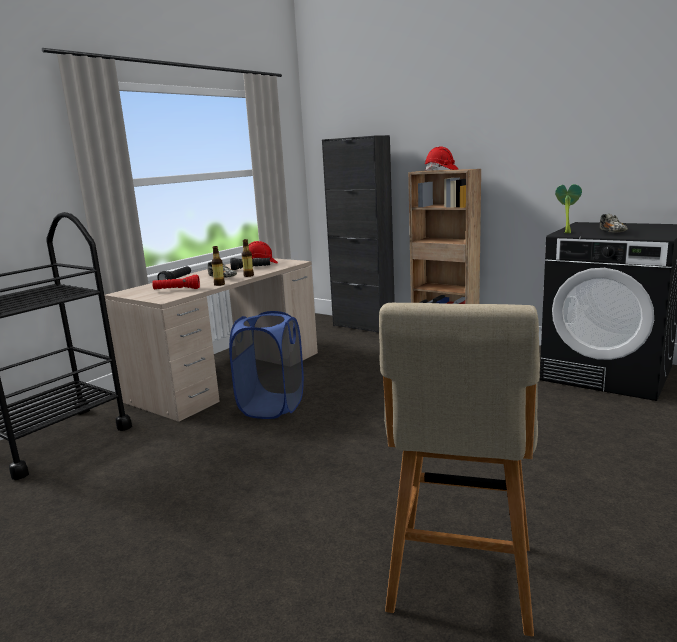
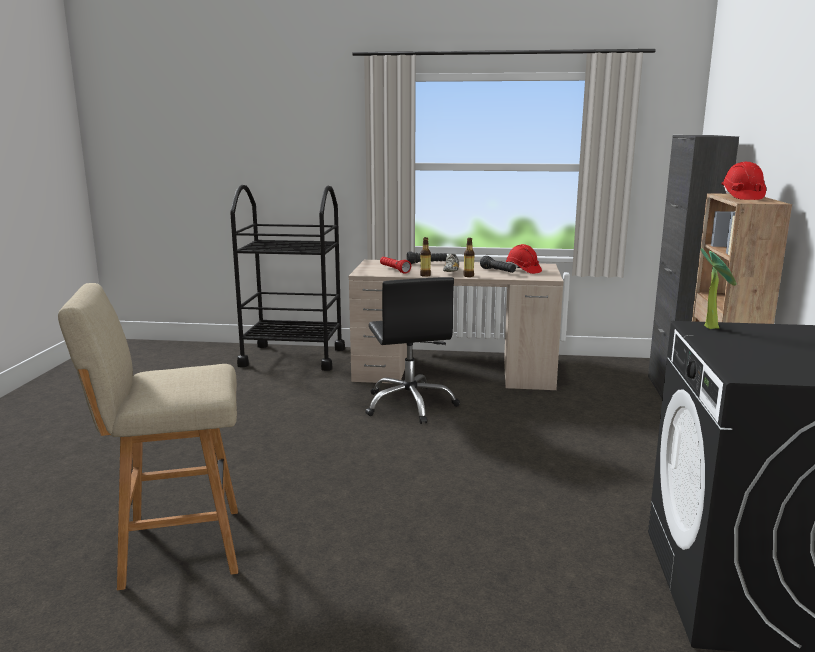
camera: 60 degrees right, 0 degrees up
(272, 406) = (410, 404): blue laundry basket -> black office chair
(612, 233) = (750, 348): shoe -> none

